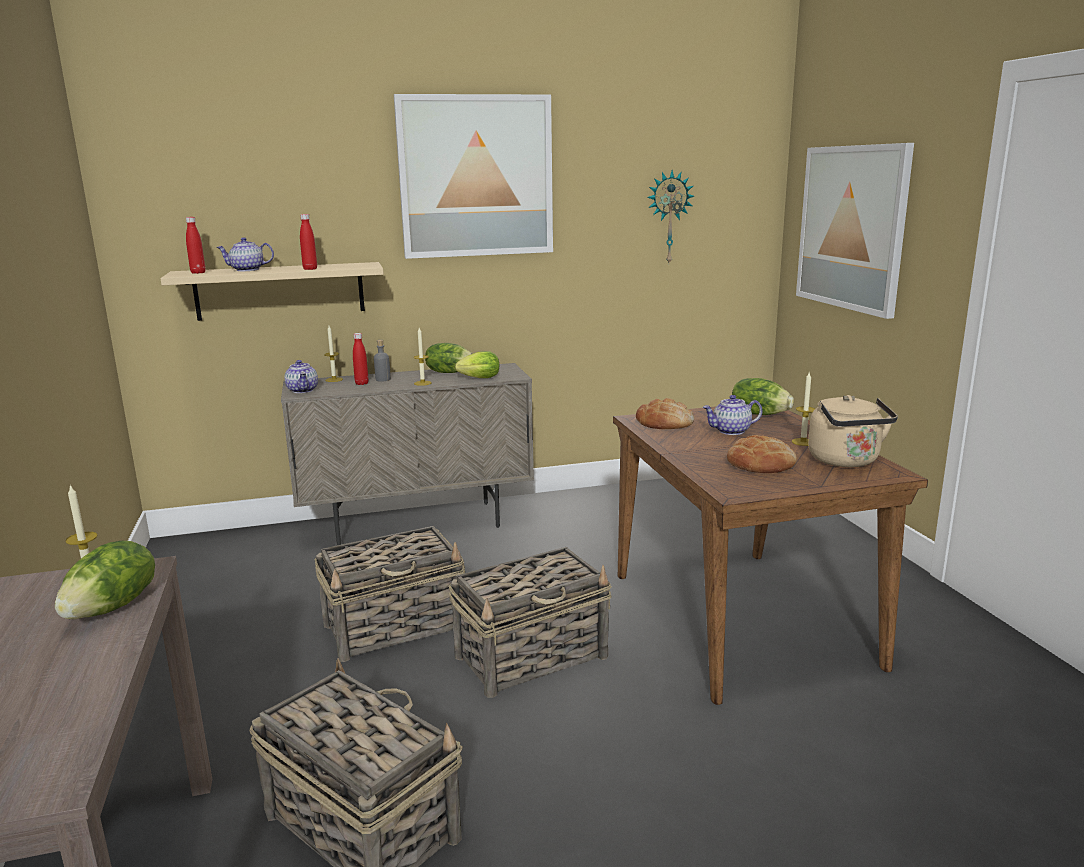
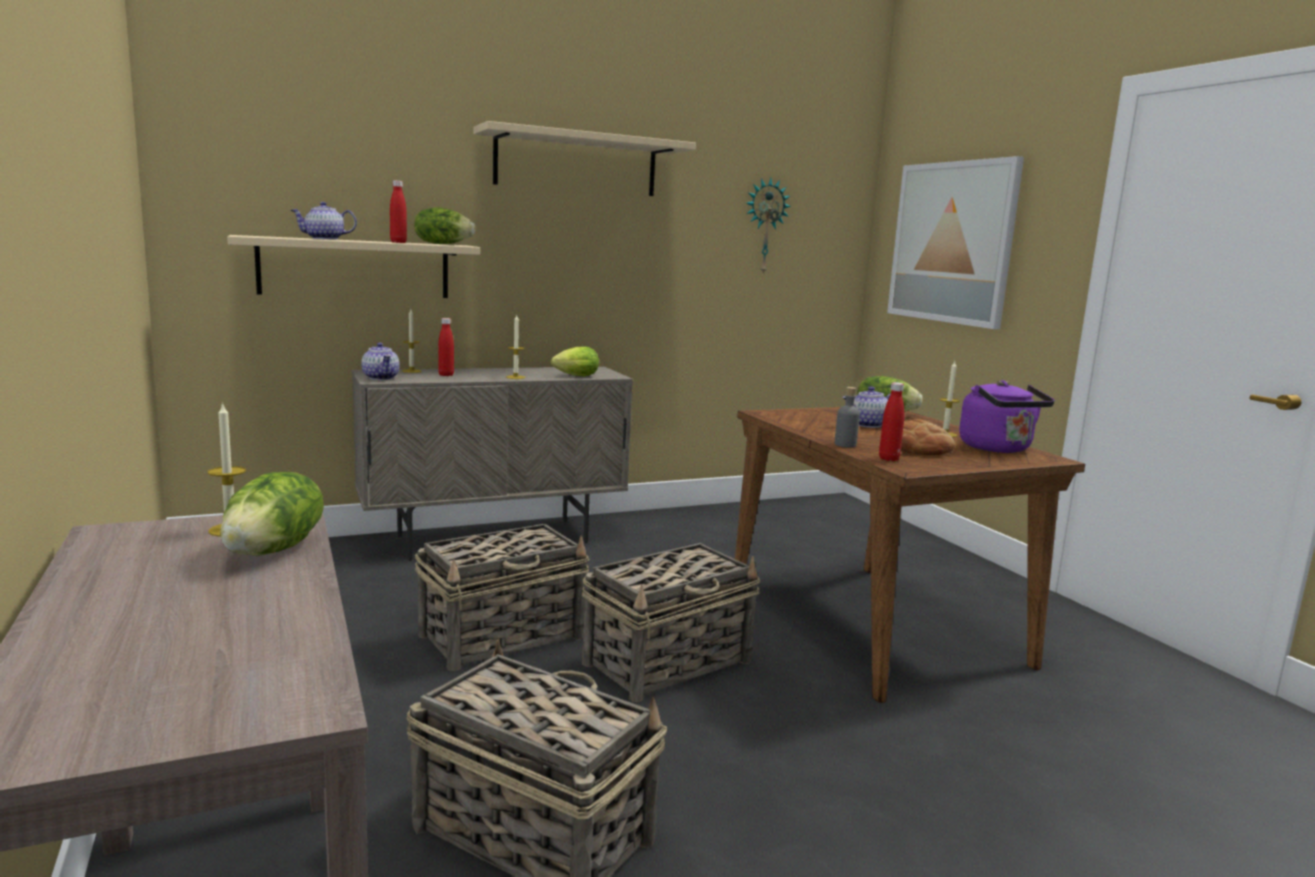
camera: 10 degrees left, 5 degrees down
(198, 273) = (268, 236): red bottle -> red bottle (888, 459)
(383, 379) = (468, 373): grey bottle -> grey bottle (845, 444)
(449, 372) = (539, 370): lettuce -> lettuce (443, 244)
(476, 177) = (576, 164): picture -> beige shelf
(665, 422) = (796, 416): bread -> none
(846, 461) = (998, 449): beige kettle -> purple kettle

